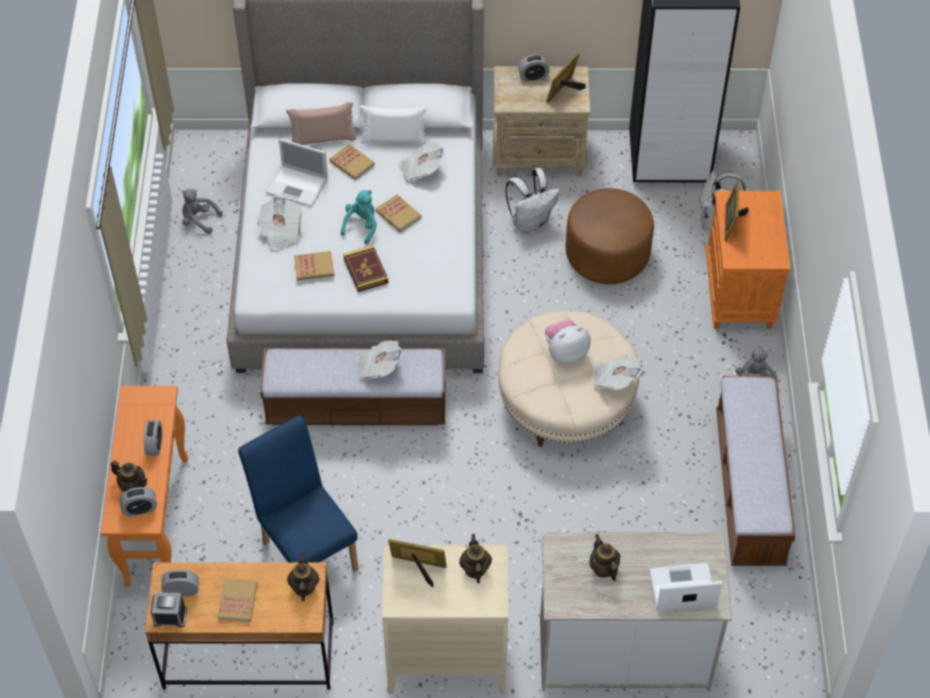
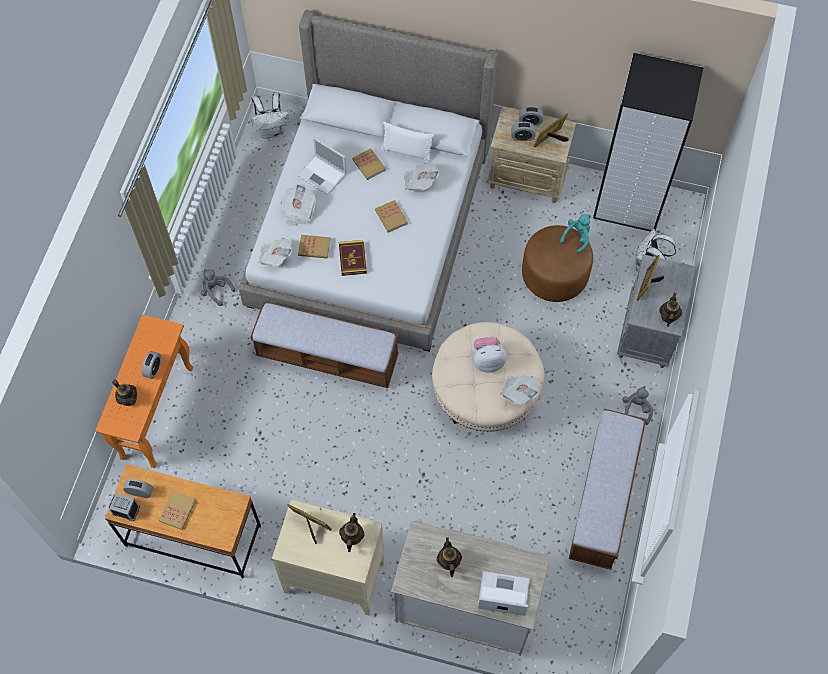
camera: 15 degrees right, 10 degrees up
(140, 509) = (128, 418): alarm clock -> alarm clock (522, 137)
(199, 220) = (255, 174): grey plush toy -> grey plush toy (216, 291)
(304, 587) = (228, 512): teapot -> teapot (668, 316)
(306, 549) = (258, 463): blue chair -> none
(322, 139) = (352, 139): beige pillow -> none
(361, 226) = (361, 220): turquoise plush toy -> turquoise plush toy (577, 237)
(378, 367) = (343, 338): newspaper -> newspaper (275, 256)
(530, 222) = (504, 233): white backpack -> white backpack (271, 130)
(739, 294) = (647, 332): orange nightstand -> grey nightstand

